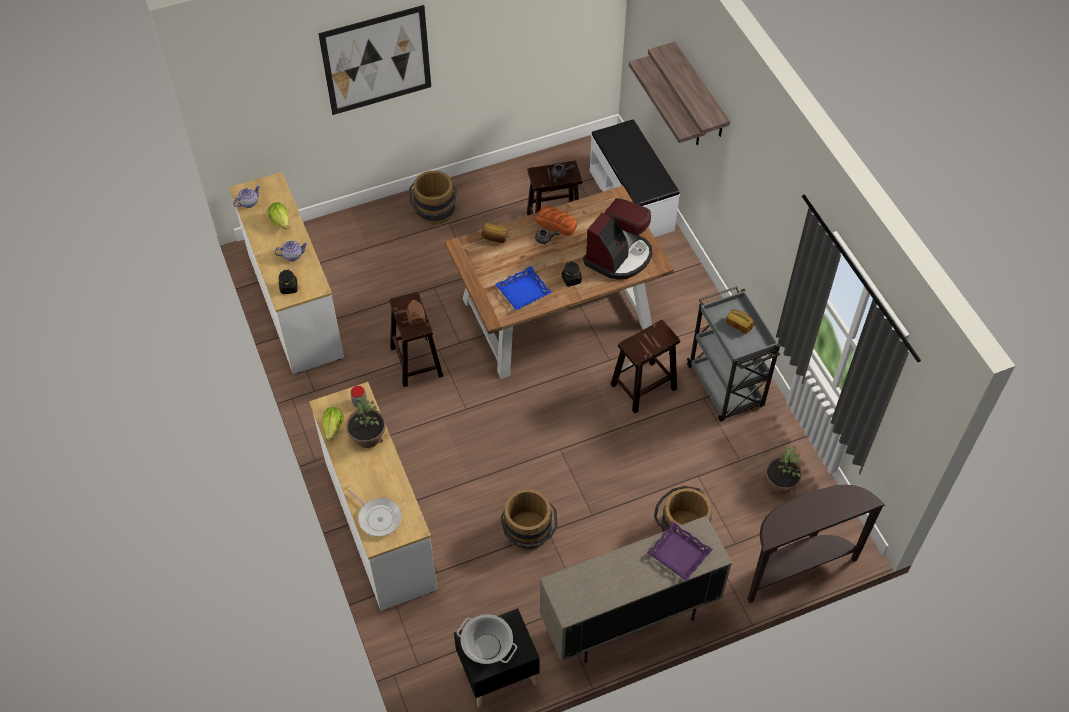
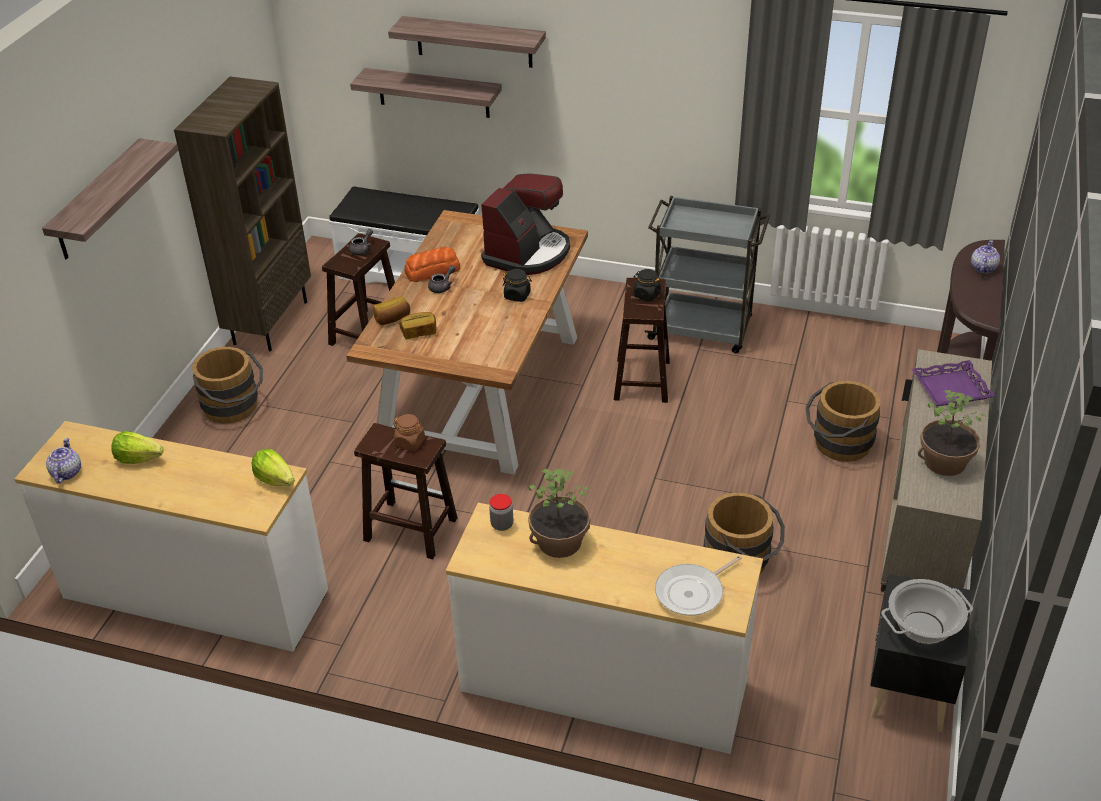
camera: 50 degrees left, 15 degrees down
(289, 287) = (248, 501): black jar -> black jar (646, 295)
(293, 255) = (204, 473): teapot -> teapot (983, 268)
(333, 428) = (513, 567): lettuce -> lettuce (275, 479)
(376, 60) = (98, 201): picture -> shelf
(378, 517) = (692, 592): frying pan -> frying pan turned 150 degrees clockwise
(519, 171) = (270, 322): none -> brown bookcase
(523, 291) = (489, 334): blue tray -> none
(619, 256) = (528, 253): coffee machine -> coffee machine turned 45 degrees clockwise
(739, 325) = (706, 222): bread -> bread (419, 332)
(780, 483) = (846, 354): potted plant -> potted plant (944, 462)

